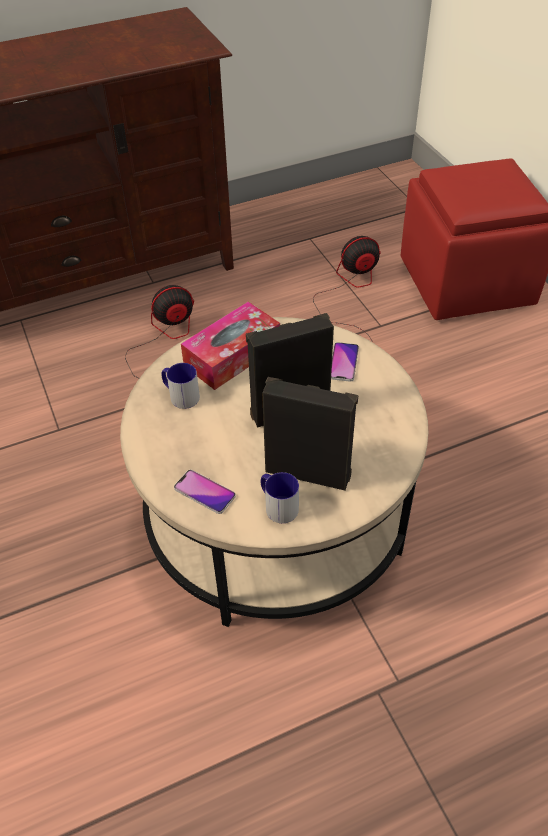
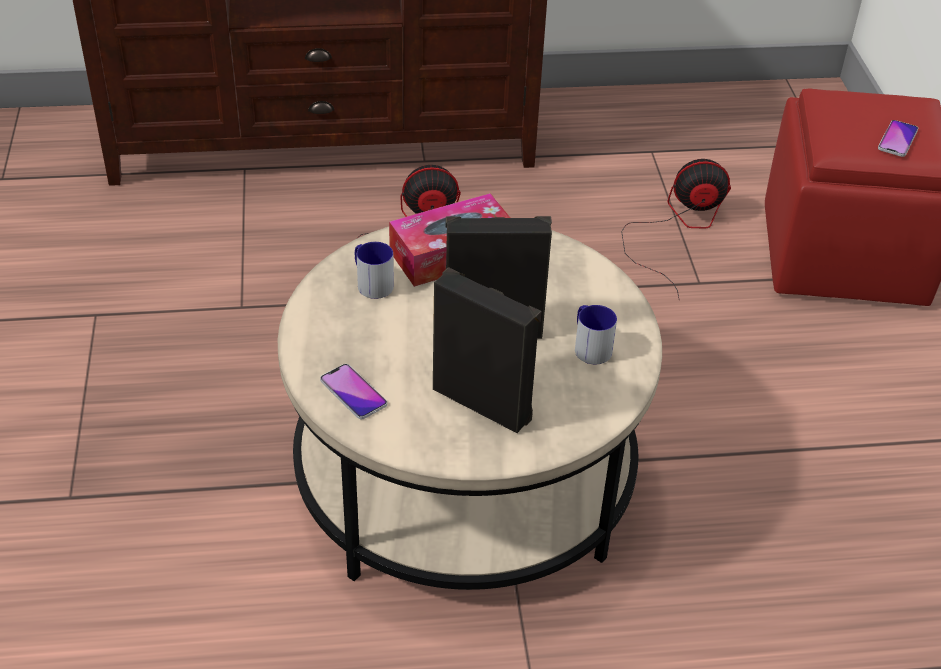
camera: 15 degrees right, 5 degrees down
(277, 505) = (430, 428): mug -> mug (589, 346)
(343, 362) = (583, 294): phone -> phone (897, 139)

